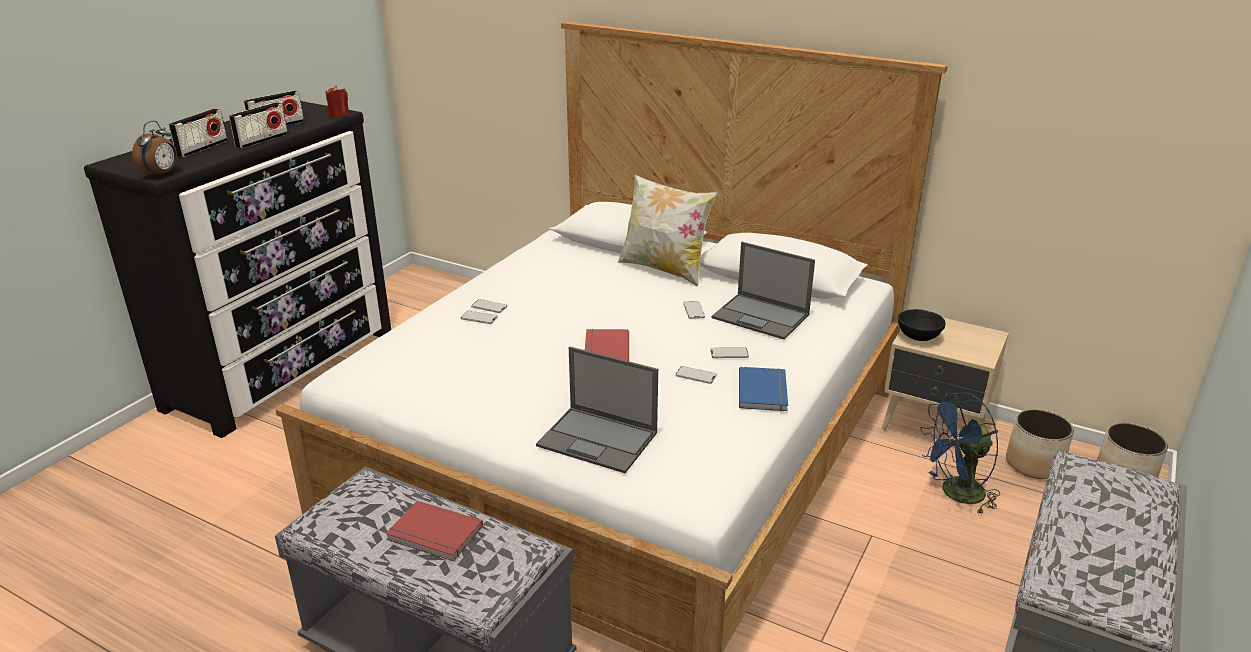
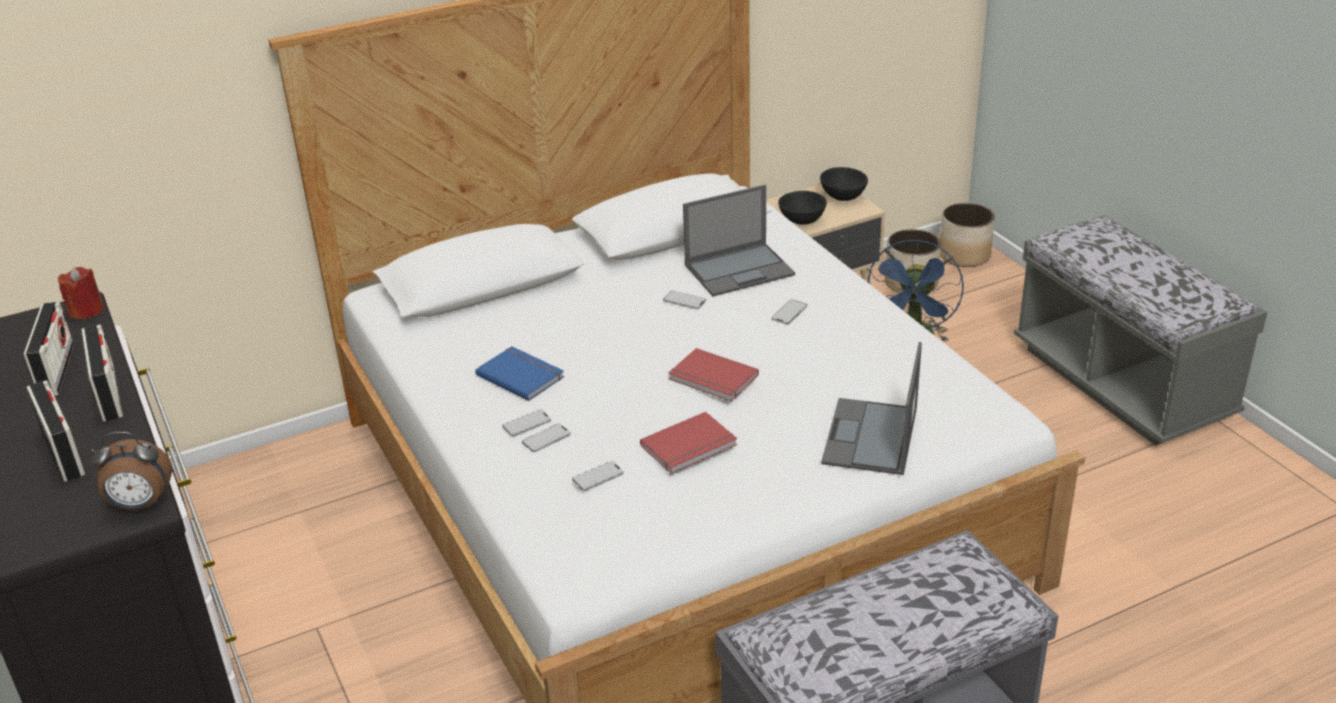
camera: 55 degrees left, 5 degrees up
(161, 174) = (141, 505): alarm clock -> alarm clock turned 120 degrees clockwise
(434, 535) = (896, 606): red book -> red book (690, 446)
(599, 439) = (870, 438): laptop -> laptop turned 135 degrees clockwise
(664, 269) = (572, 284): pillow -> none
(696, 376) = (810, 345): phone -> phone (598, 477)
(764, 391) = (870, 320): blue book -> blue book (521, 375)
(984, 343) = (843, 196): none -> black bowl

